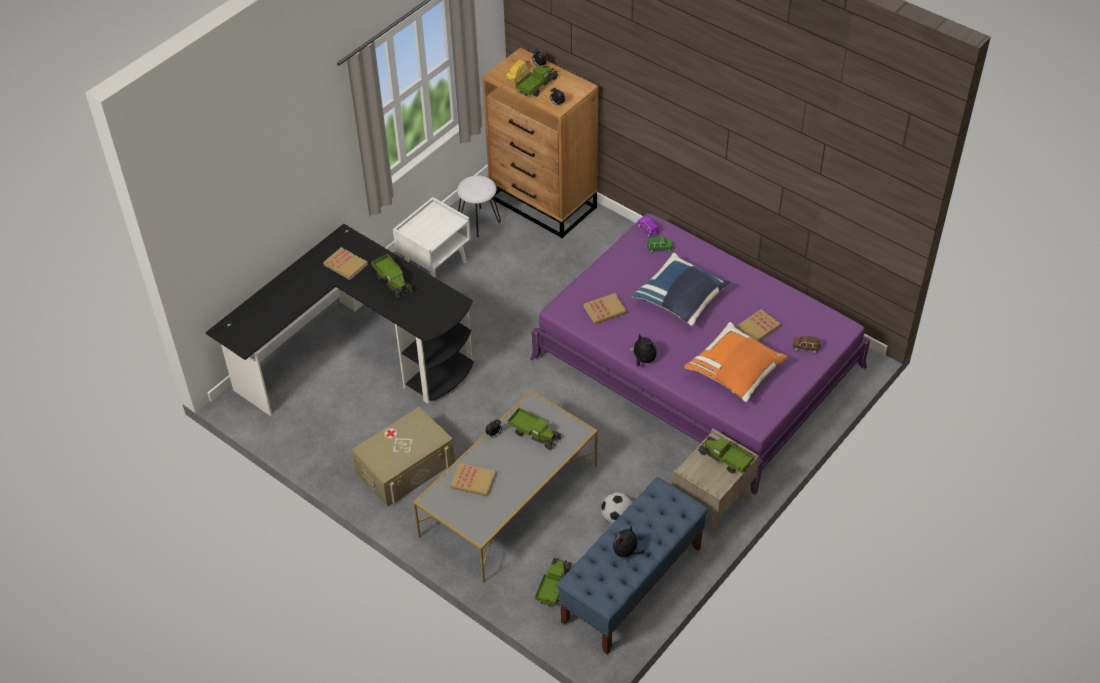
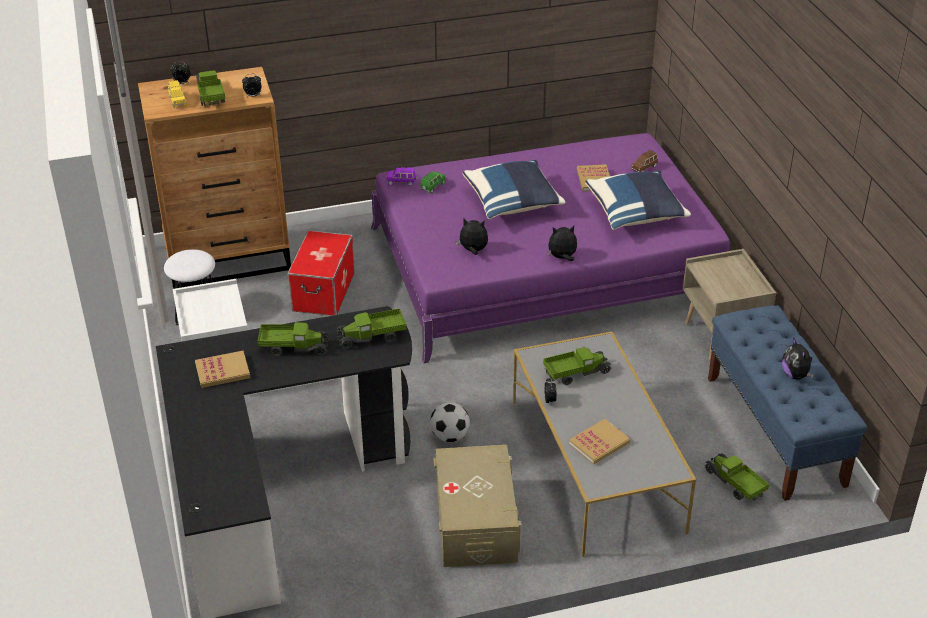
camera: 55 degrees left, 10 degrees down
(555, 267) = (323, 291): none -> storage box
(605, 310) = (473, 251): book -> plush toy
(617, 518) = (684, 401): football -> football (450, 436)
(725, 460) = (728, 270): toy truck -> toy truck (372, 337)
(735, 372) = (636, 214): orange pillow -> blue pillow

